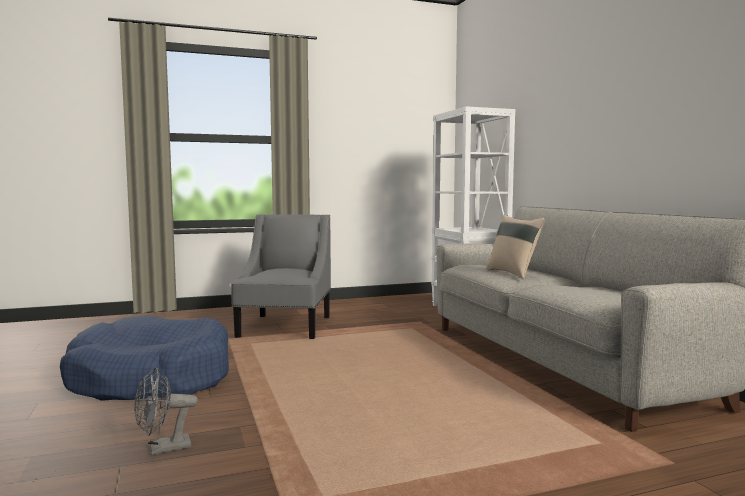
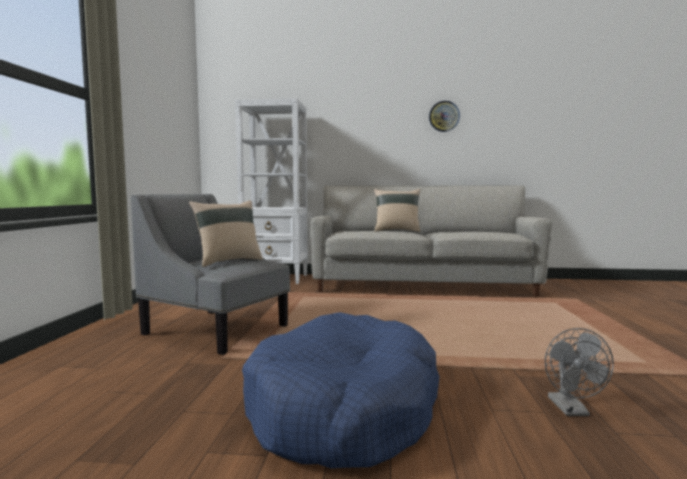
camera: 65 degrees left, 0 degrees up
(281, 272) = (228, 261): none -> beige pillow
(658, 95) = (444, 116): none -> wall clock

